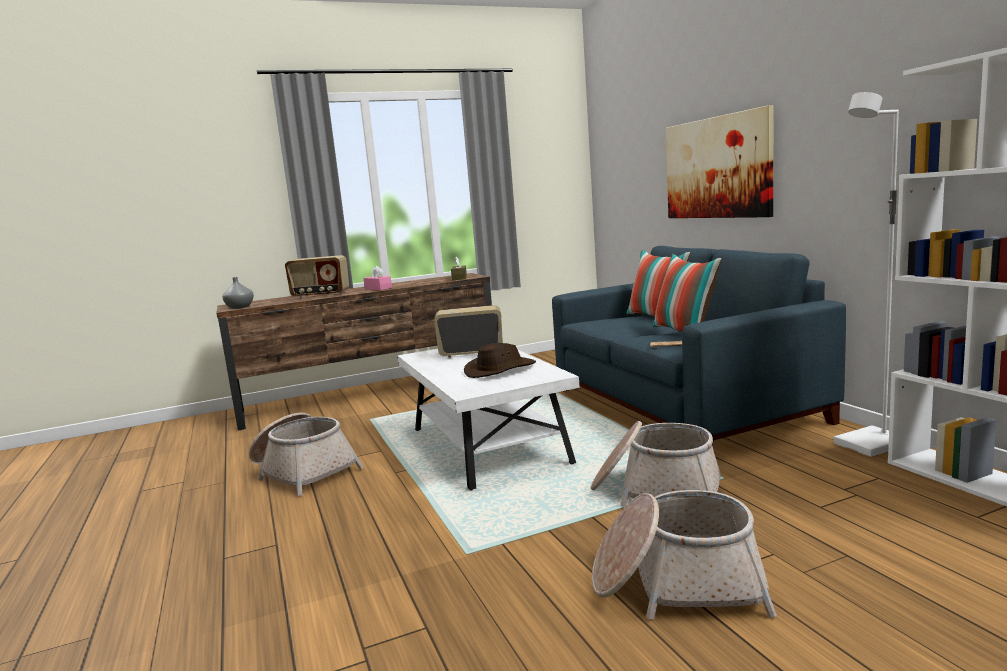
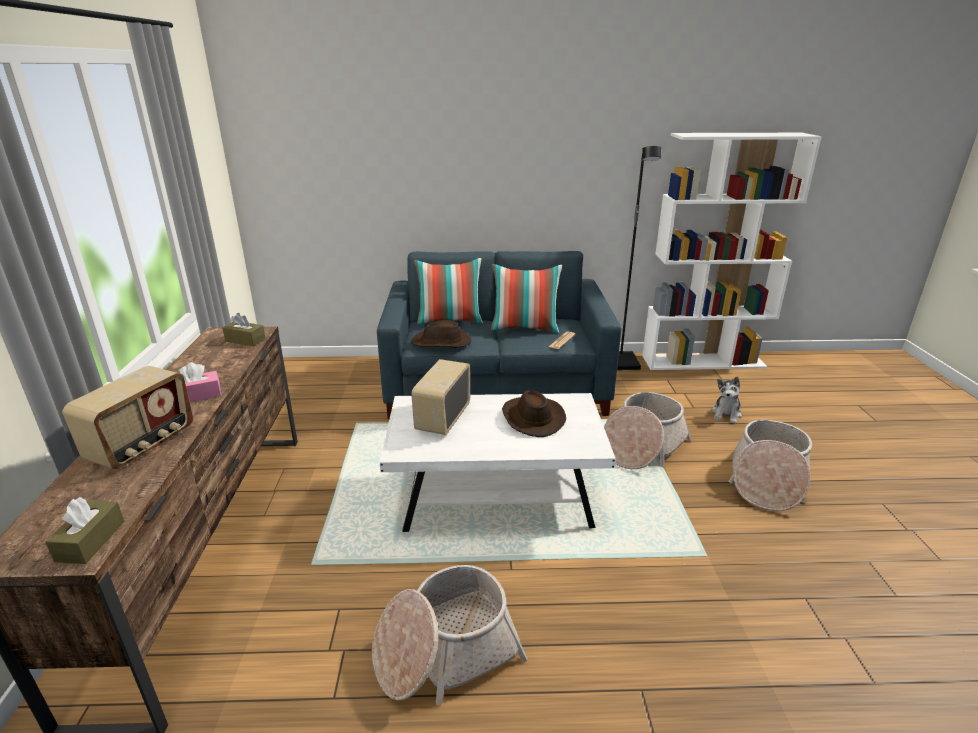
camera: 70 degrees left, 15 degrees up
(239, 307) = (91, 541): grey vase -> brown tissue box
(597, 323) = (441, 342): none -> brown hat
(717, 168) = (457, 176): picture -> none
(844, 533) = (726, 414): none -> plush toy
(872, 445) = (624, 363): white floor lamp -> black floor lamp

